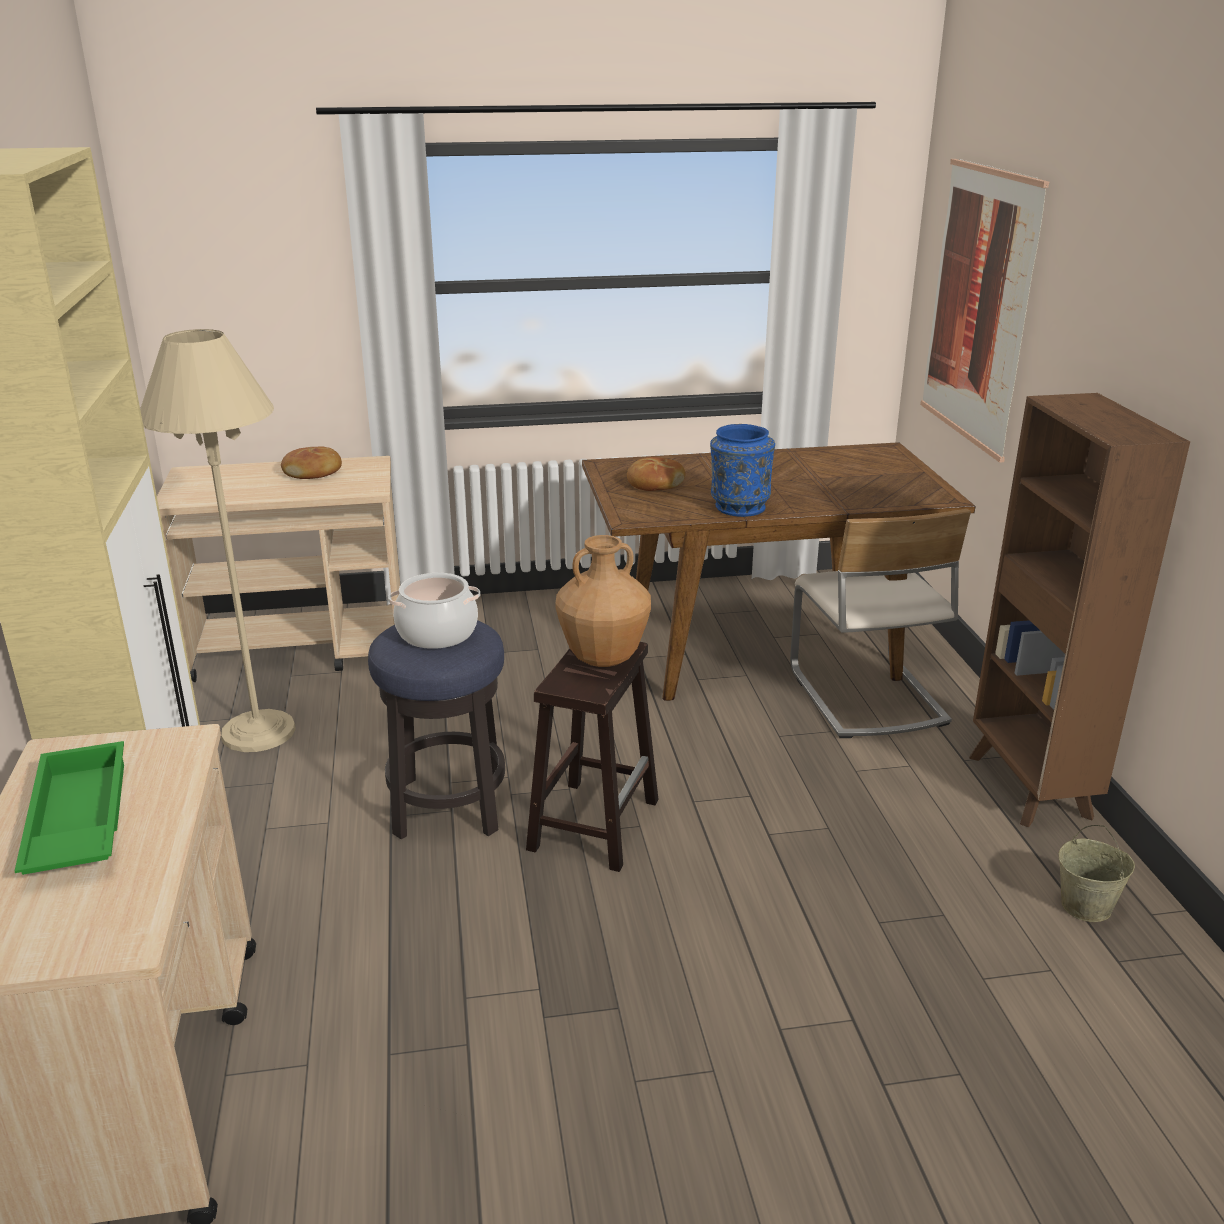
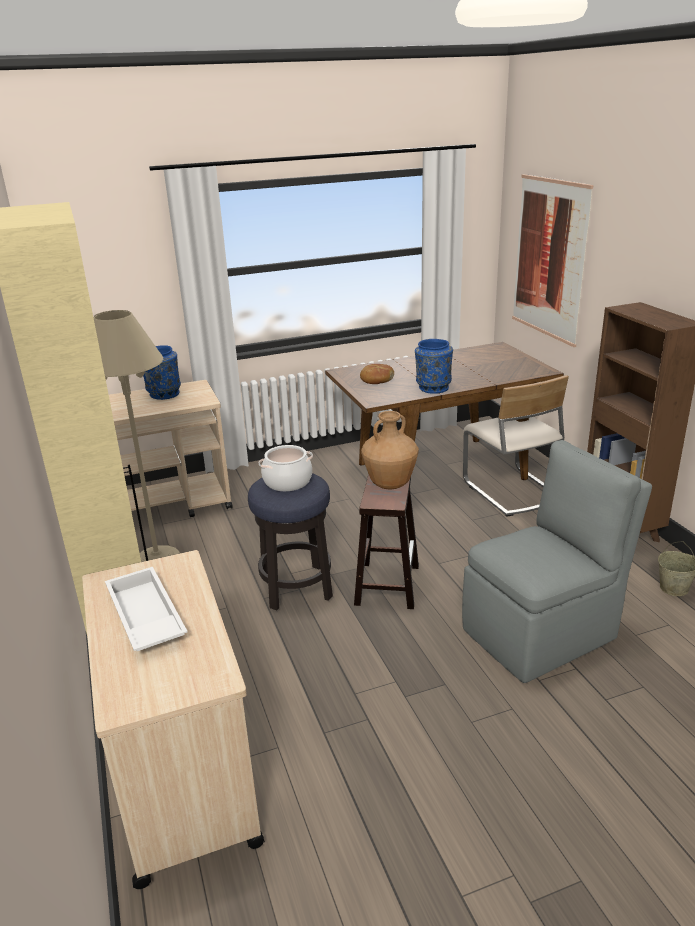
camera: 10 degrees left, 0 degrees up
(76, 822) = (144, 618): green tray -> white tray
(313, 472) = (164, 394): bread -> blue vase
(819, 947) = (542, 632): none -> grey chair

